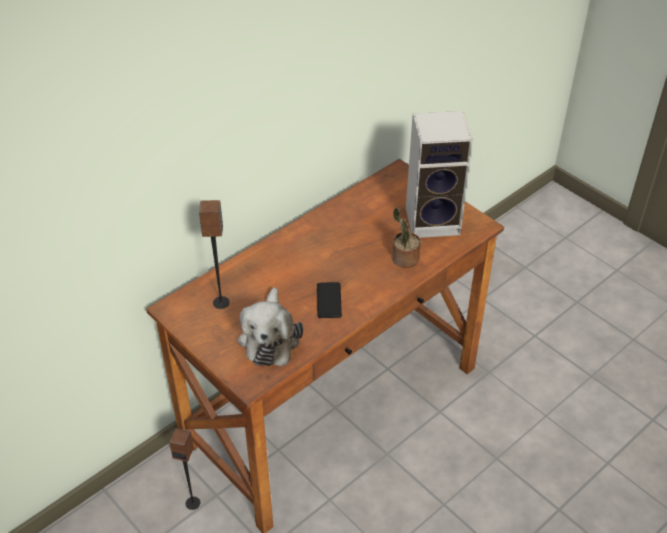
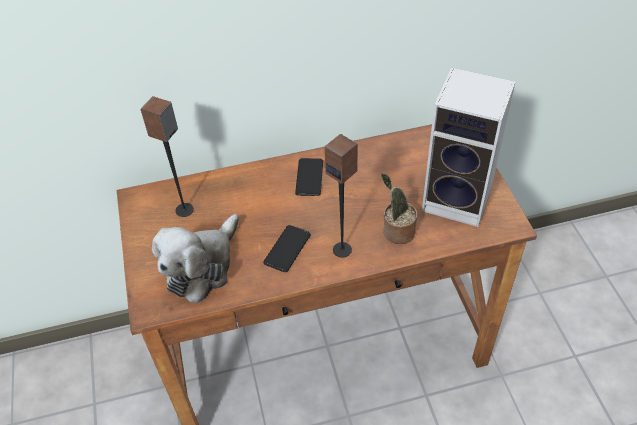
camera: 30 degrees right, 5 degrees up
(193, 503) = (150, 382): speaker -> speaker (342, 249)
(307, 243) = (309, 177): none -> phone

